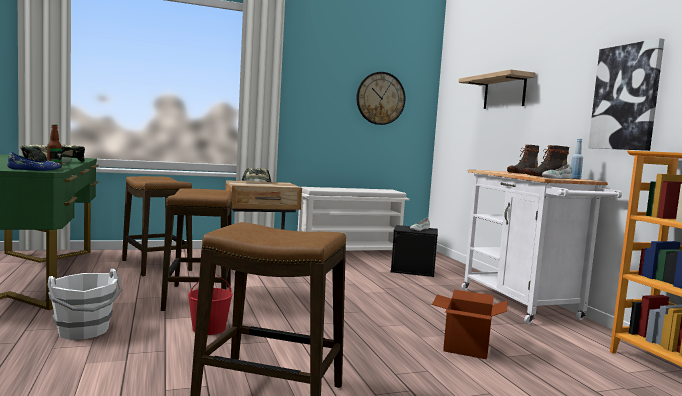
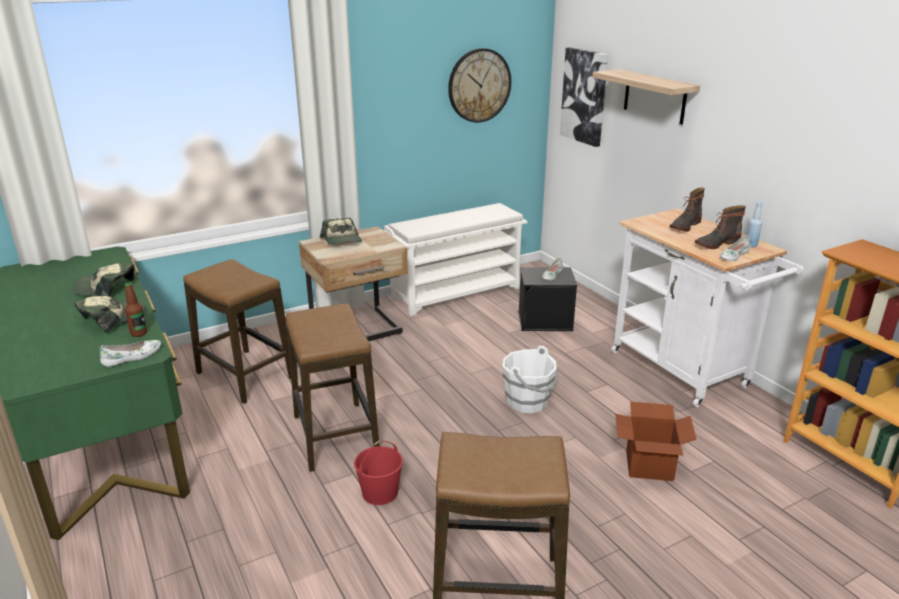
camera: 10 degrees left, 20 degrees up
(34, 170) = (132, 357): blue shoe -> white shoe
(84, 331) = (251, 528): white bucket -> white bucket (528, 402)
(626, 97) = (817, 158): picture -> picture (585, 96)

